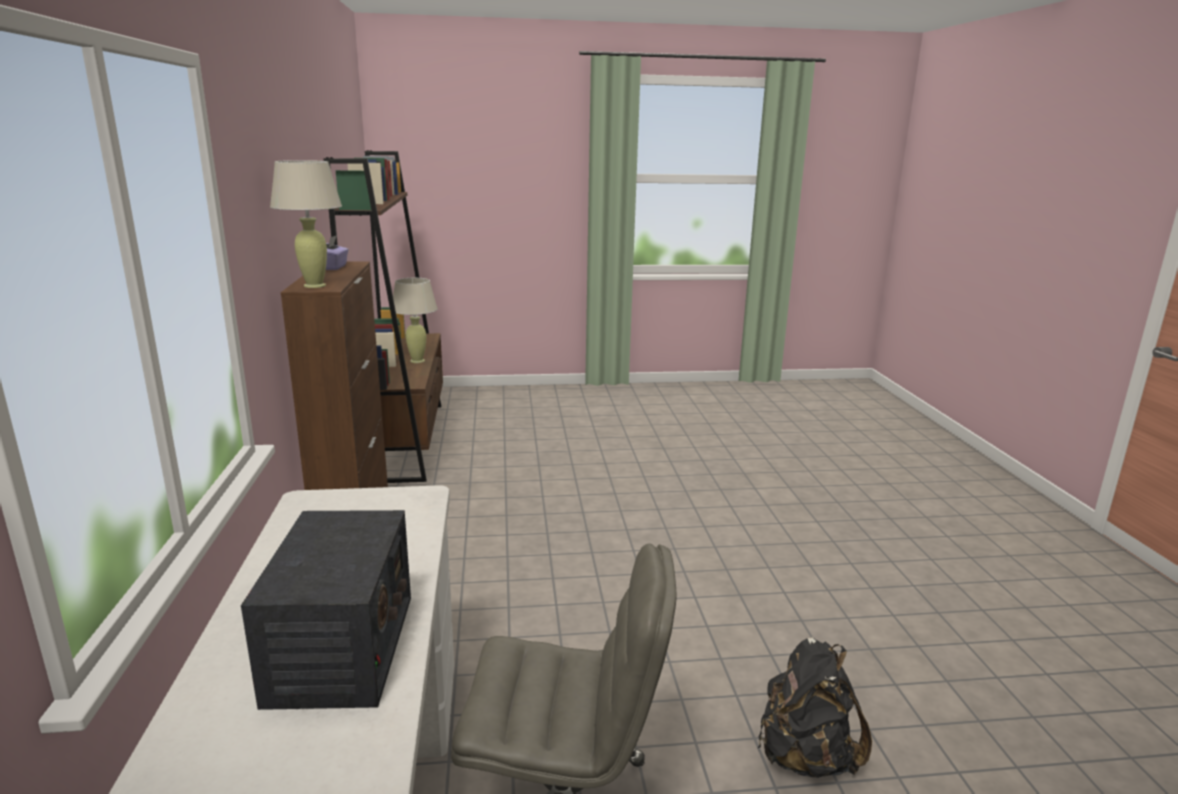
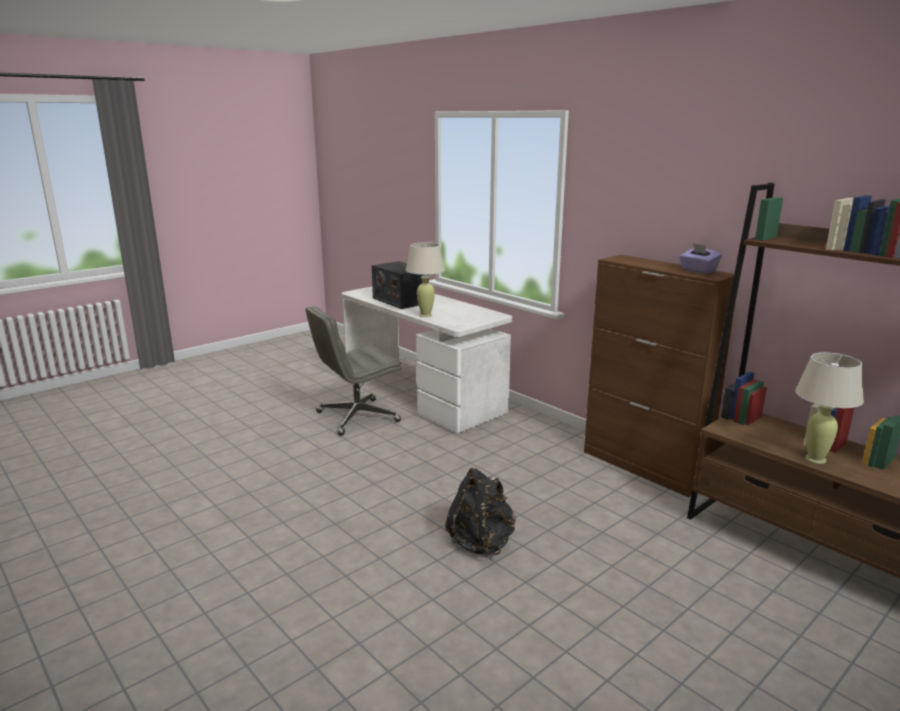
camera: 145 degrees right, 0 degrees up
(314, 286) = (627, 259): beige table lamp -> beige table lamp (425, 315)
(805, 757) = (266, 459): black backpack -> black backpack (481, 542)

